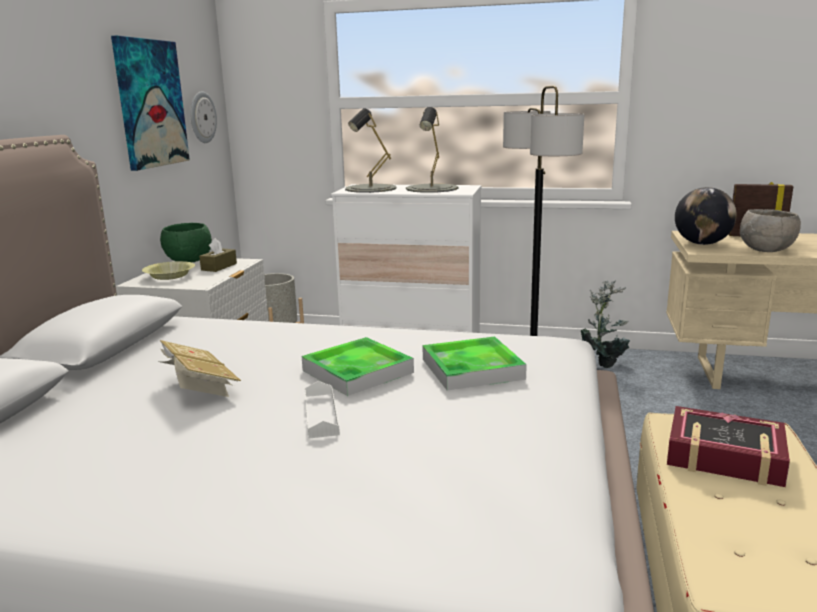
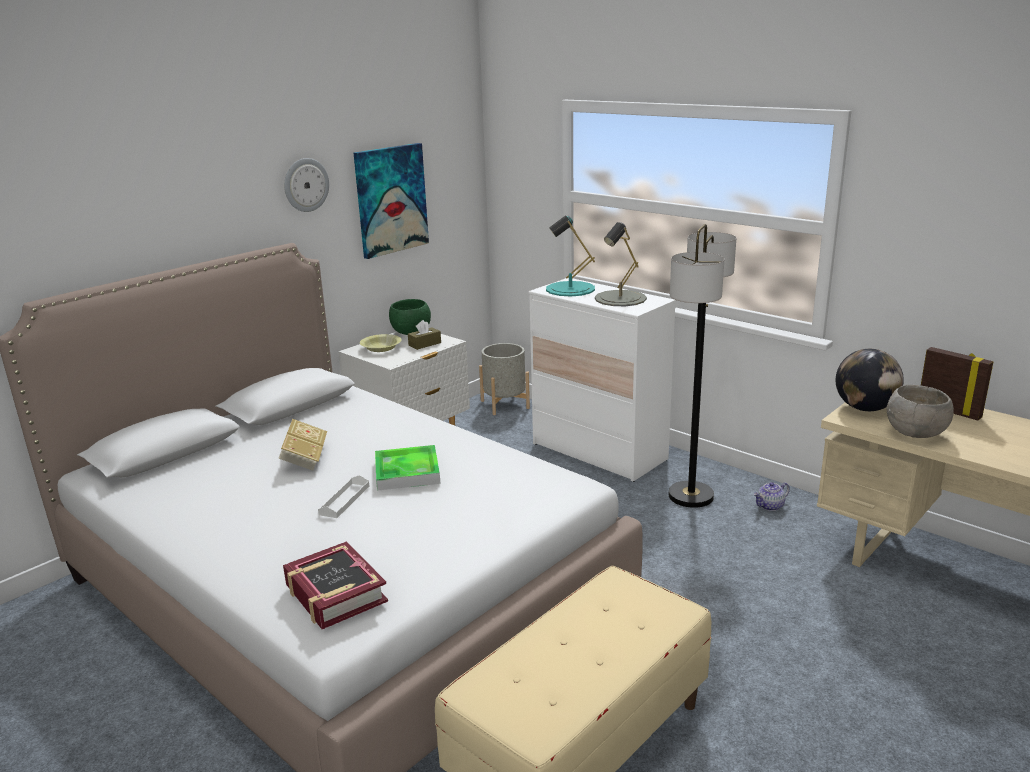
camera: 30 degrees right, 5 degrees up
(202, 117) = (452, 201): wall clock -> wall clock (306, 185)
(371, 188) = (570, 289): grey table lamp -> turquoise table lamp
(472, 369) = (481, 491): tray -> none
(601, 364) = (770, 506): potted plant -> teapot
(724, 456) = (610, 617): book -> book (335, 593)

